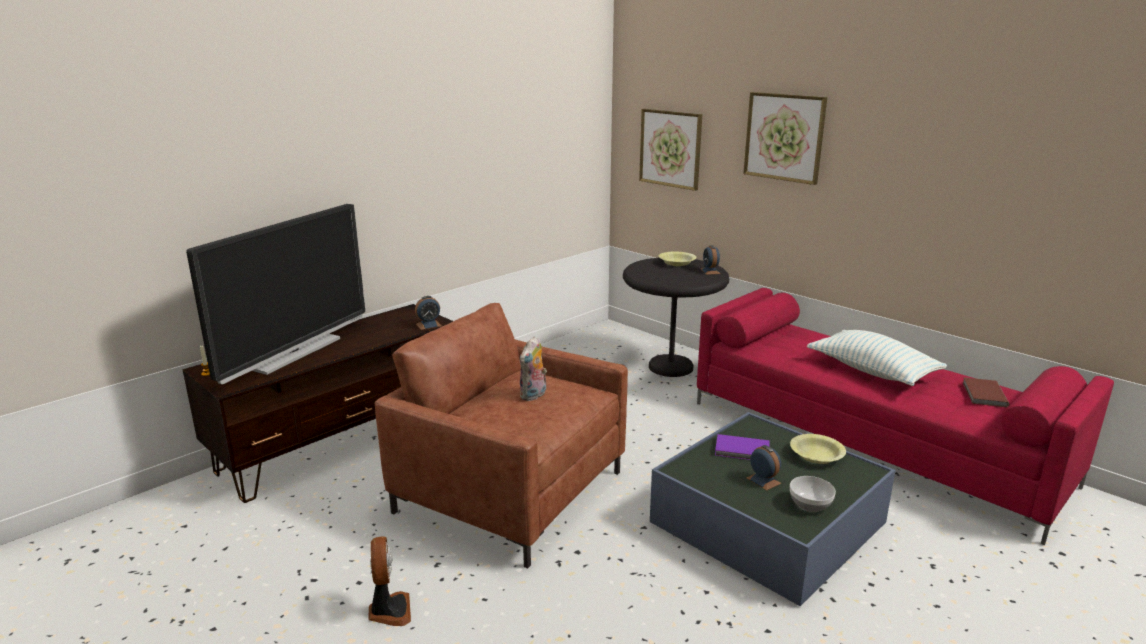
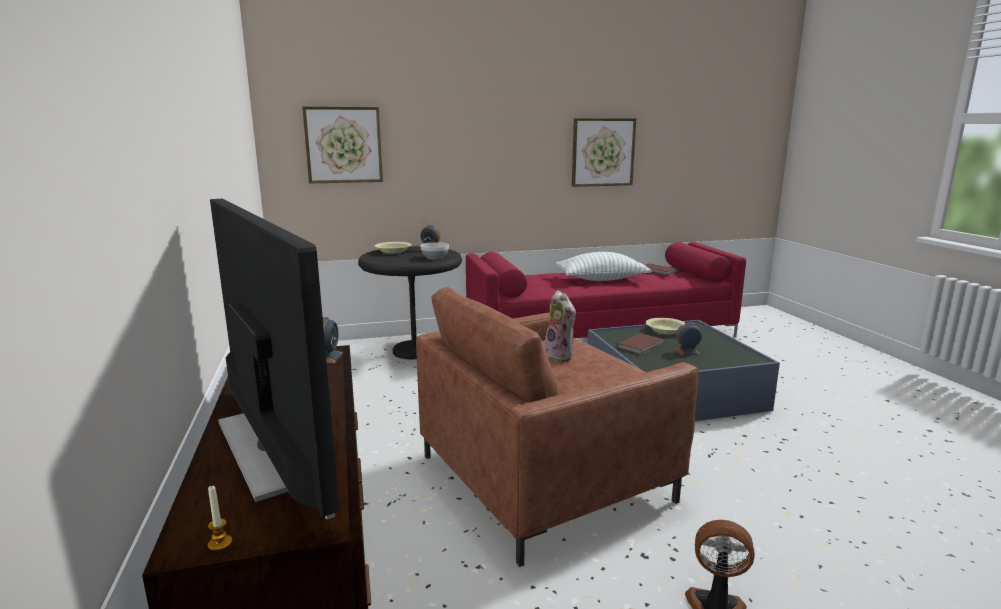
camera: 60 degrees left, 5 degrees down
(742, 451) = (641, 346): purple book -> brown book
(784, 137) = (466, 121): picture -> picture (603, 152)
(809, 504) = (726, 349): bowl -> bowl (434, 257)

